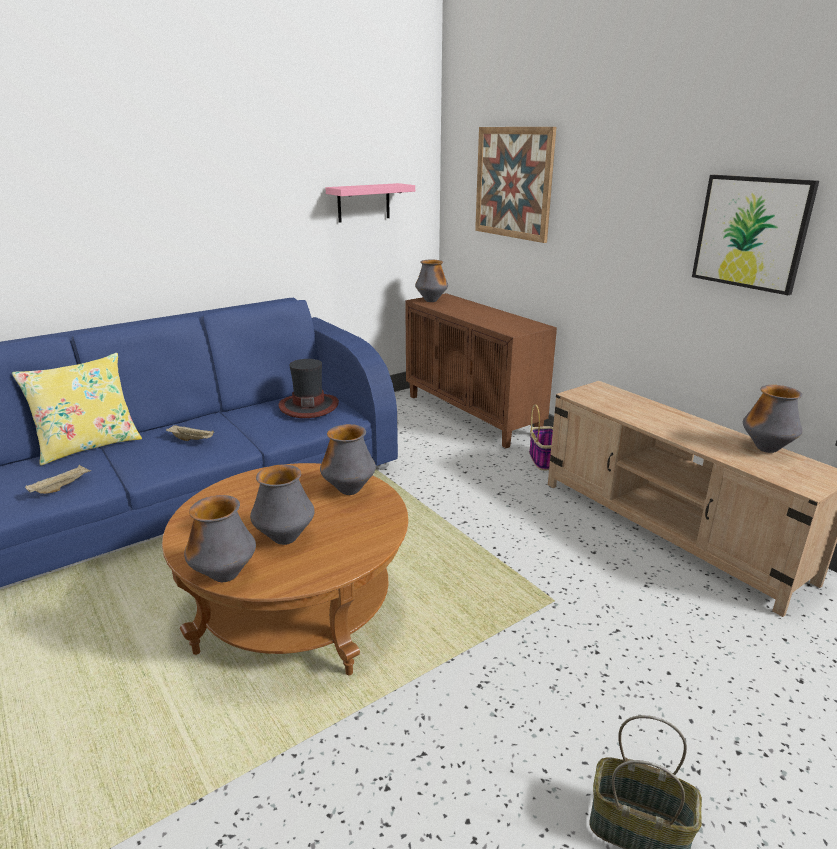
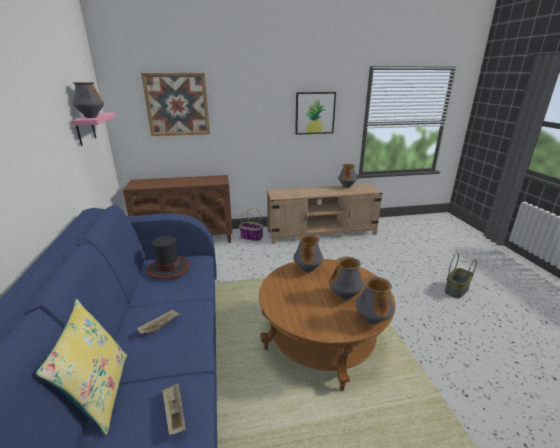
camera: 65 degrees left, 0 degrees up
(431, 301) = (138, 185): vase -> vase (91, 117)

